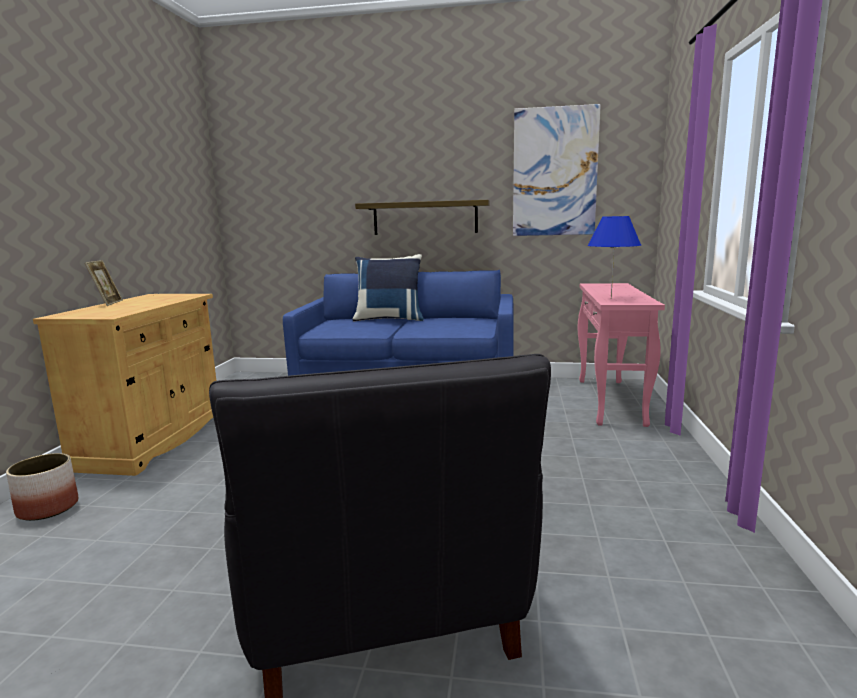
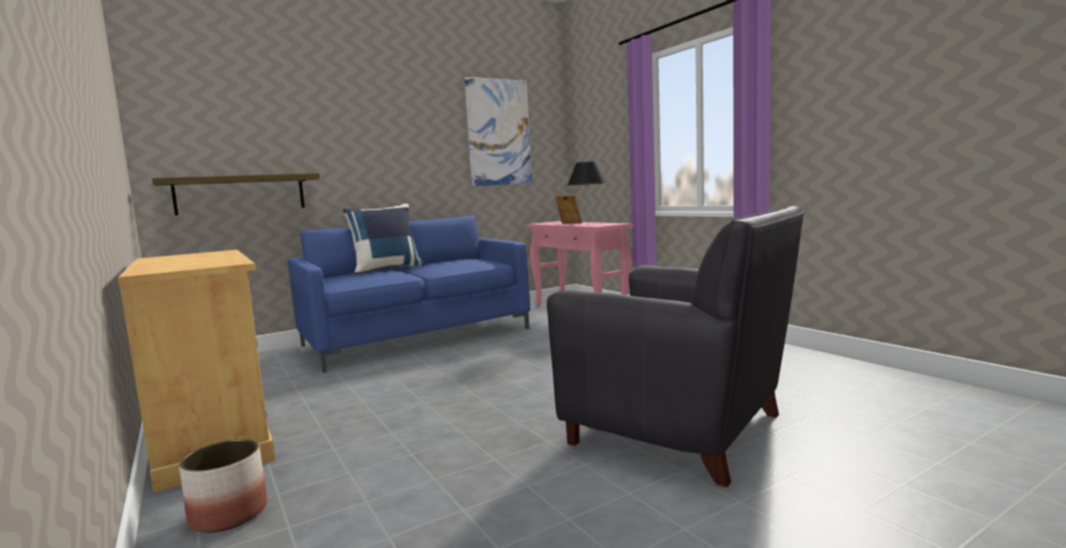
camera: 40 degrees left, 5 degrees down
(108, 303) = (141, 264): picture frame -> picture frame (569, 223)
(425, 218) = (393, 170): shelf -> shelf (240, 194)
(611, 298) = (588, 225): blue table lamp -> black table lamp

